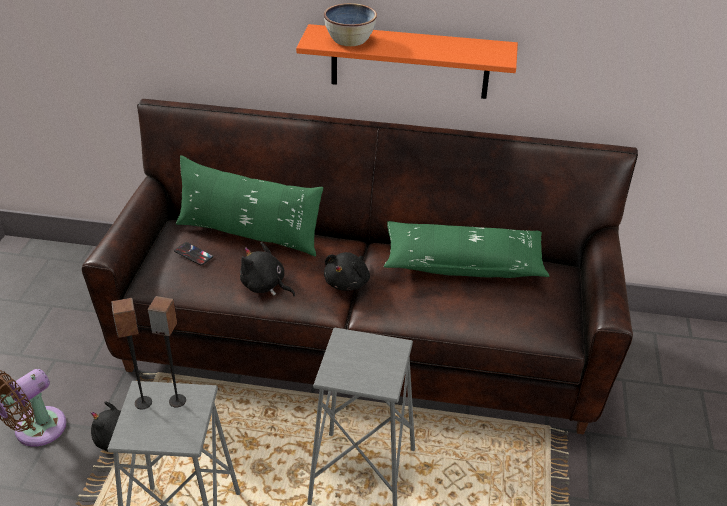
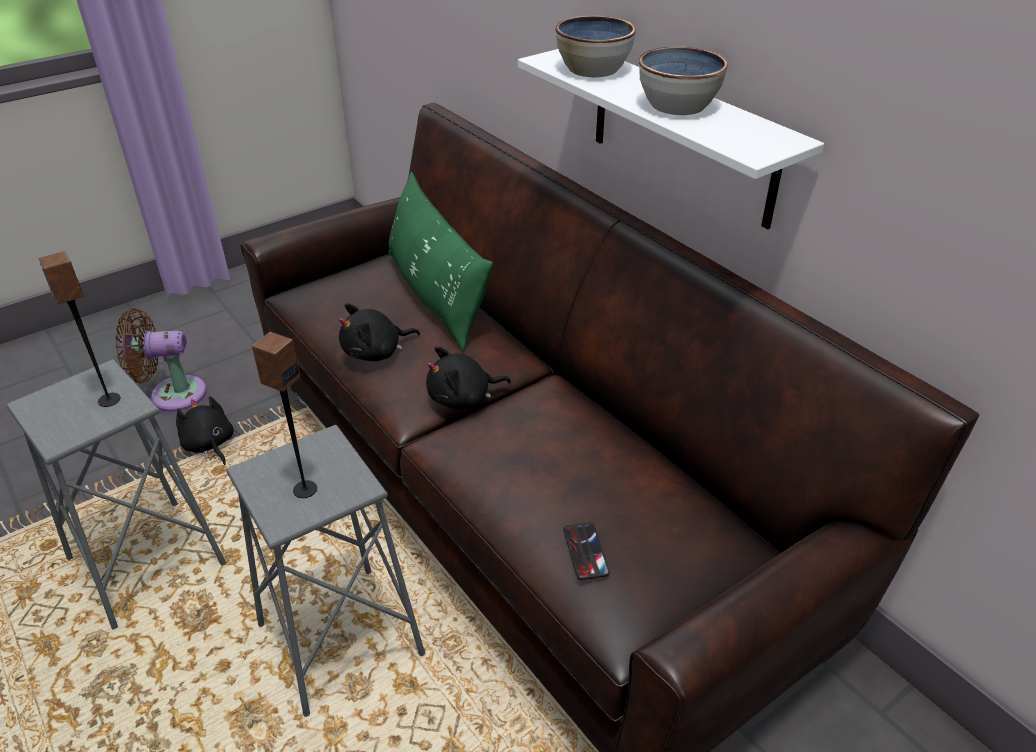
camera: 45 degrees right, 0 degrees up
(143, 403) = (86, 383): speaker -> speaker (304, 489)
(193, 254) = (360, 287): phone -> phone (585, 551)
(265, 286) = (376, 352): black plush toy -> black plush toy turned 105 degrees counterclockwise
(409, 62) = (682, 135): orange shelf -> white shelf
(429, 46) = (678, 106): none -> bowl
(463, 263) = (615, 454): green pillow -> none

